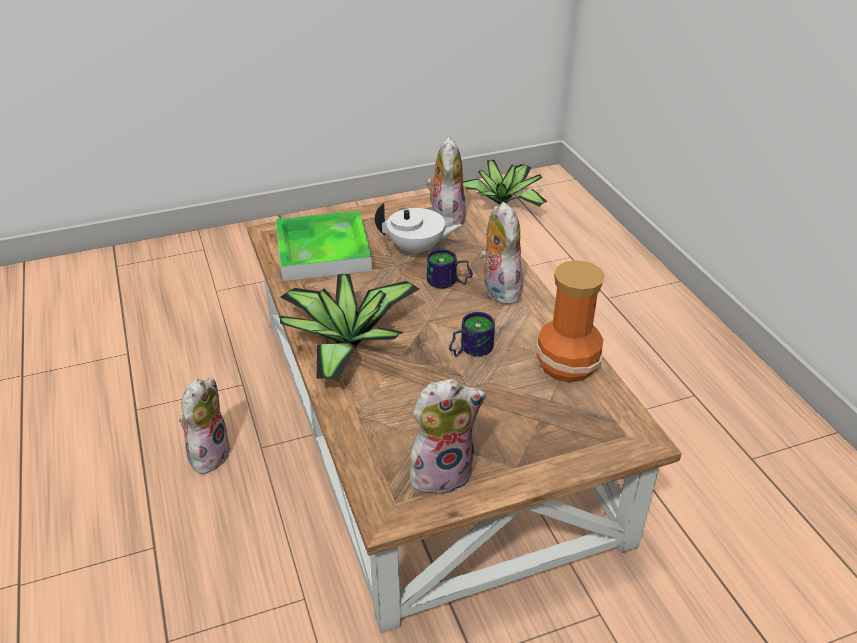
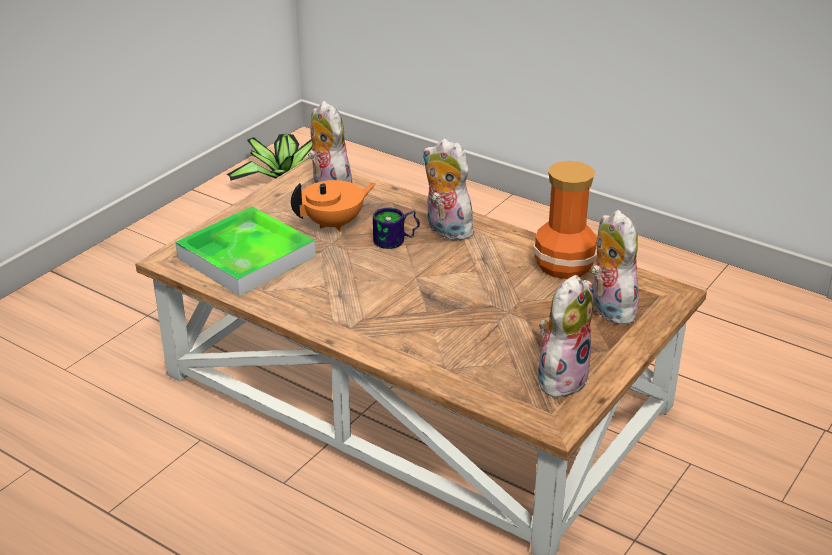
camera: 35 degrees left, 5 degrees down
(208, 453) = (236, 512): plush toy -> plush toy (608, 309)
(346, 342) = (366, 320): potted plant -> none
(417, 249) = (334, 224): white teapot -> orange teapot
(469, 349) = (476, 284): mug -> none

